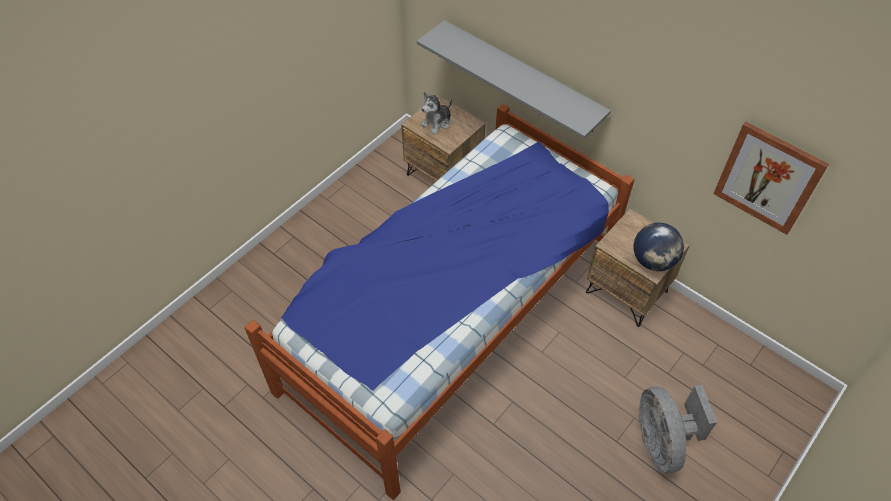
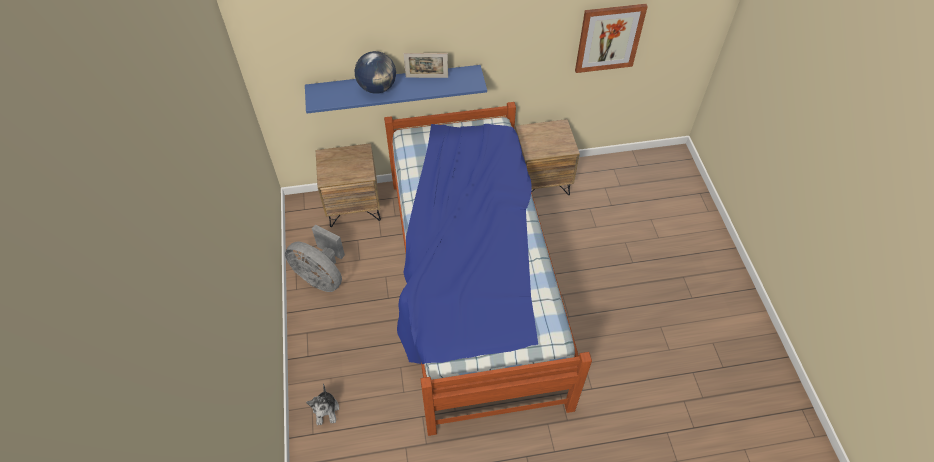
camera: 50 degrees left, 0 degrees up
(437, 122) = (340, 167): plush toy -> plush toy (326, 410)
(522, 77) = (395, 86): grey shelf -> blue shelf
(547, 85) = (427, 77): none -> picture frame
(653, 261) = (562, 143): globe -> globe (377, 88)
(662, 441) = (650, 241): grey fan -> grey fan (322, 276)

